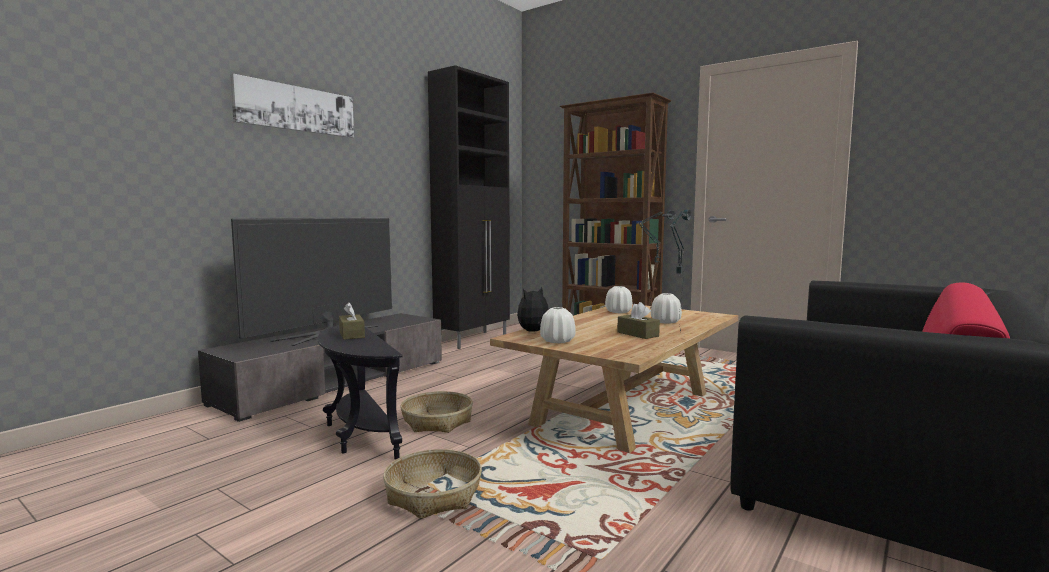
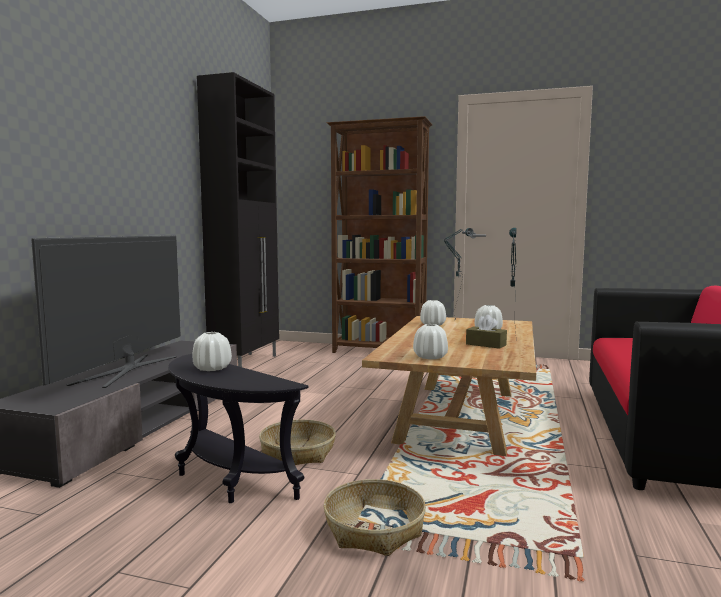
camera: 20 degrees left, 0 degrees up
(296, 109) = (75, 107): picture -> none
(351, 334) = (212, 368): brown tissue box -> white vase
(534, 331) = (393, 349): plush toy -> none

